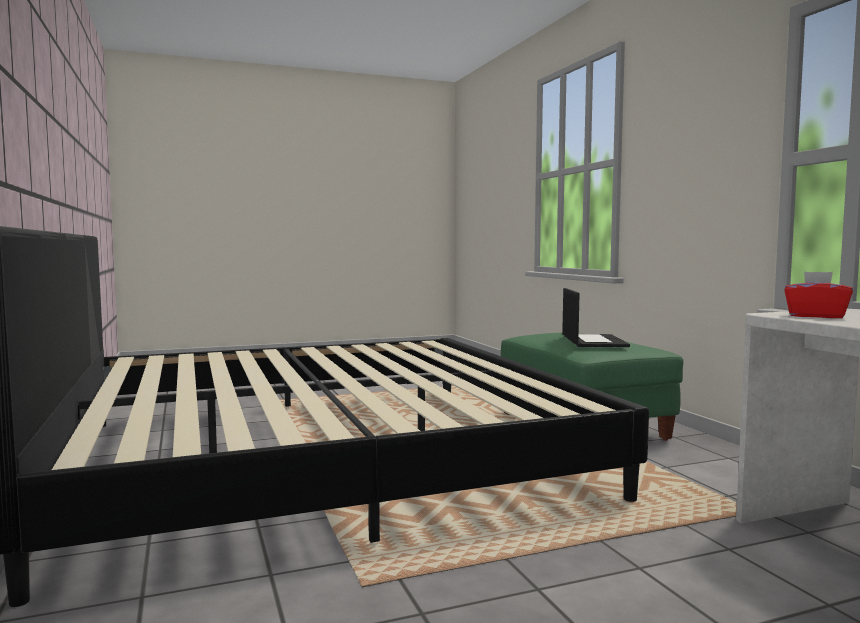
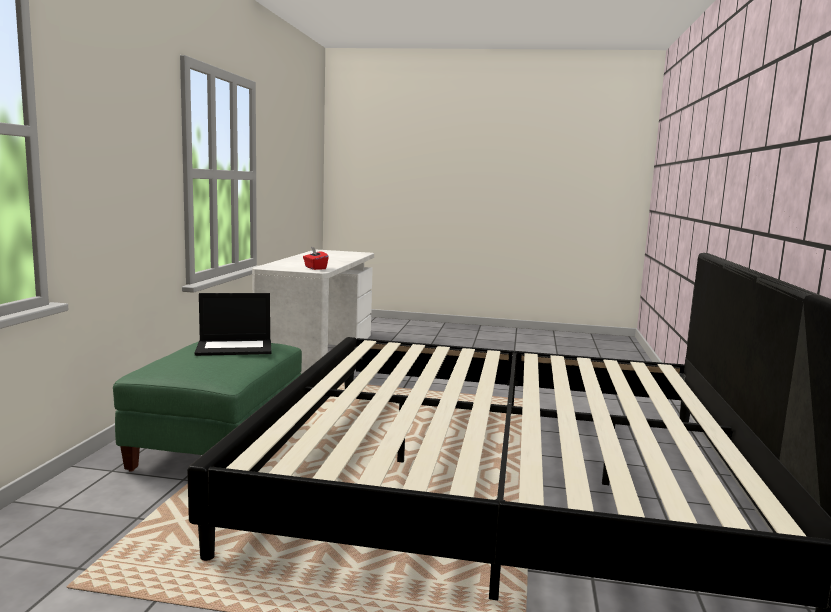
camera: 150 degrees left, 5 degrees up
(592, 341) = (235, 348): laptop -> laptop turned 135 degrees counterclockwise

